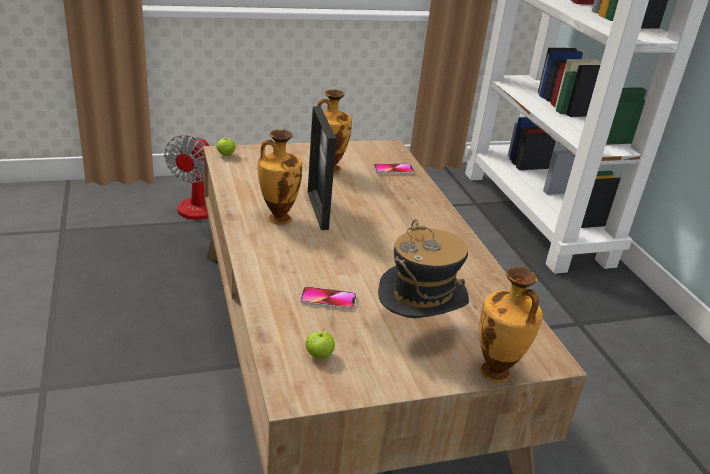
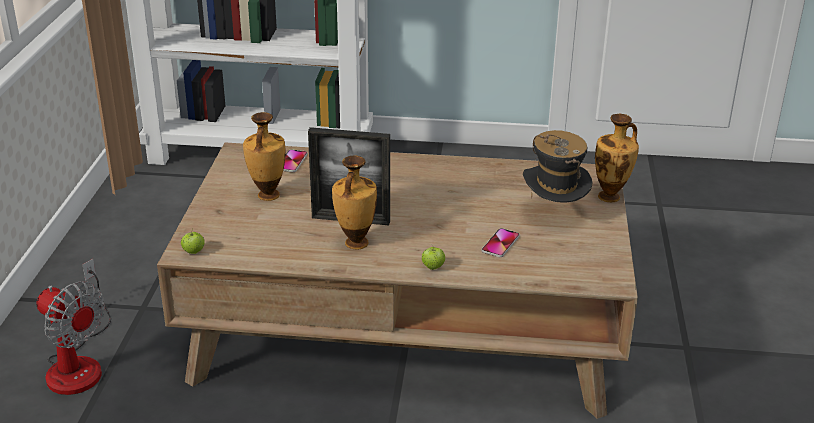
camera: 65 degrees left, 0 degrees up
(319, 355) = (571, 262): apple -> apple (433, 267)

